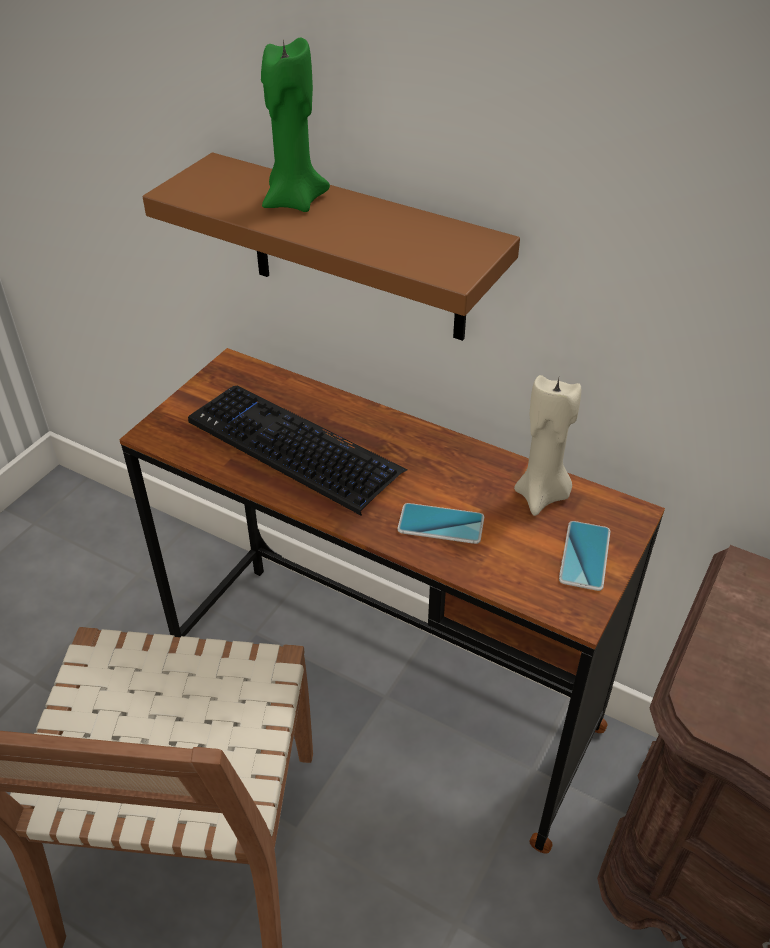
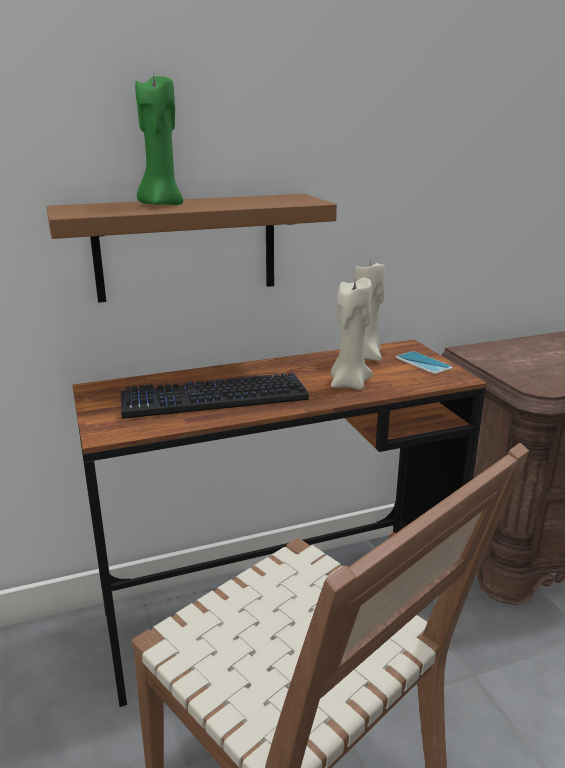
camera: 50 degrees left, 20 degrees down
(441, 524) = (349, 384): phone -> beige candle

